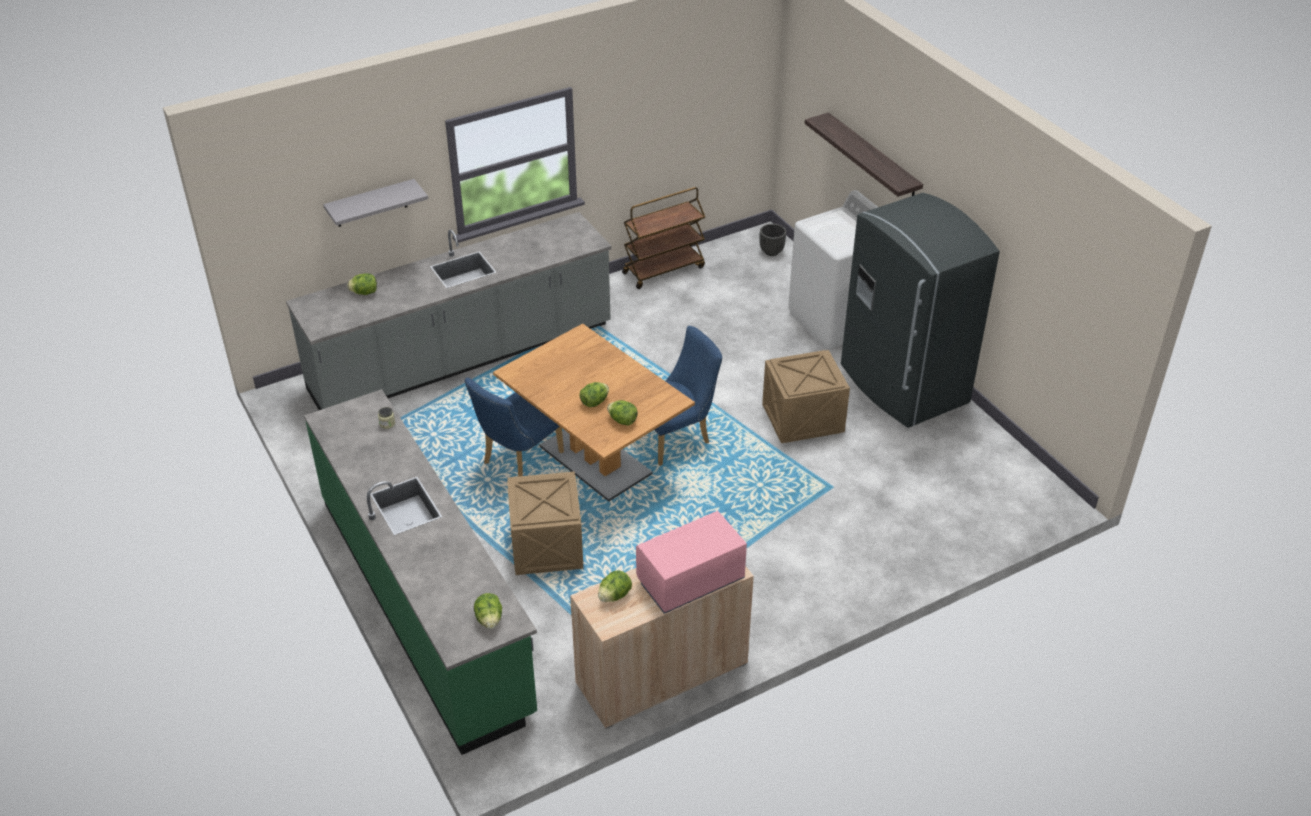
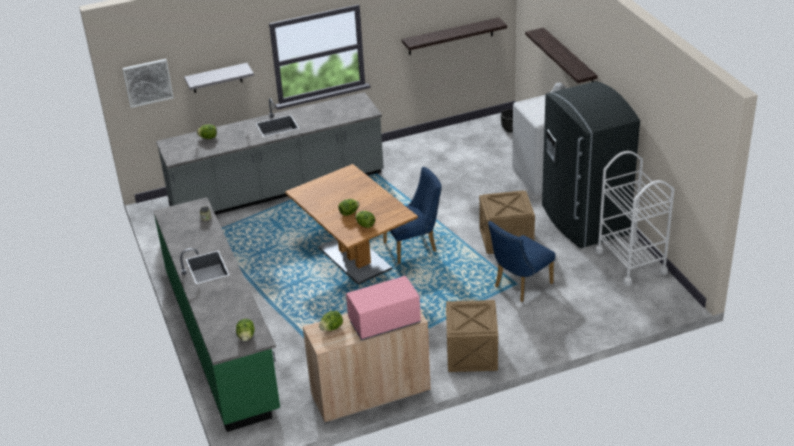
camera: 10 degrees right, 5 degrees down
(270, 216) = (148, 82): none -> picture
(518, 461) = (302, 256): blue chair -> blue chair (519, 286)
(547, 547) = (310, 310): crate -> crate (472, 354)
(664, 270) = (430, 138): brown cart -> none
(693, 126) = (450, 36): none -> shelf
(980, 444) = (631, 262): none -> white cart

